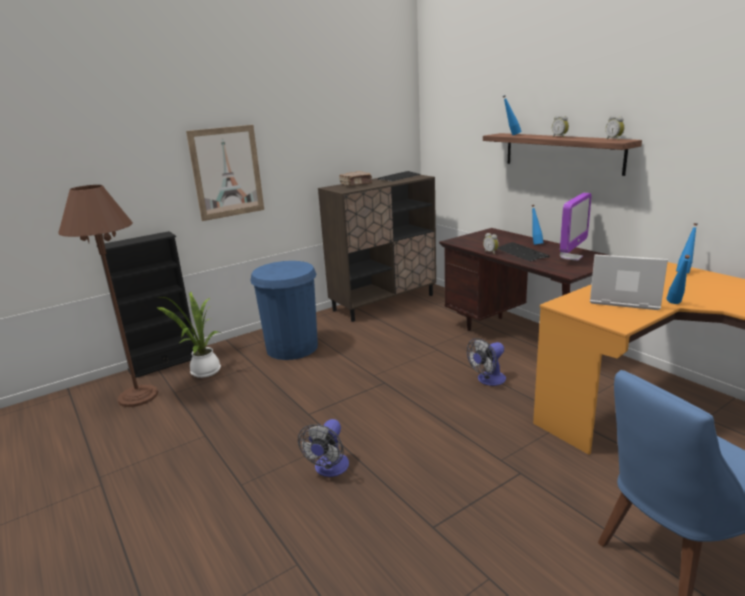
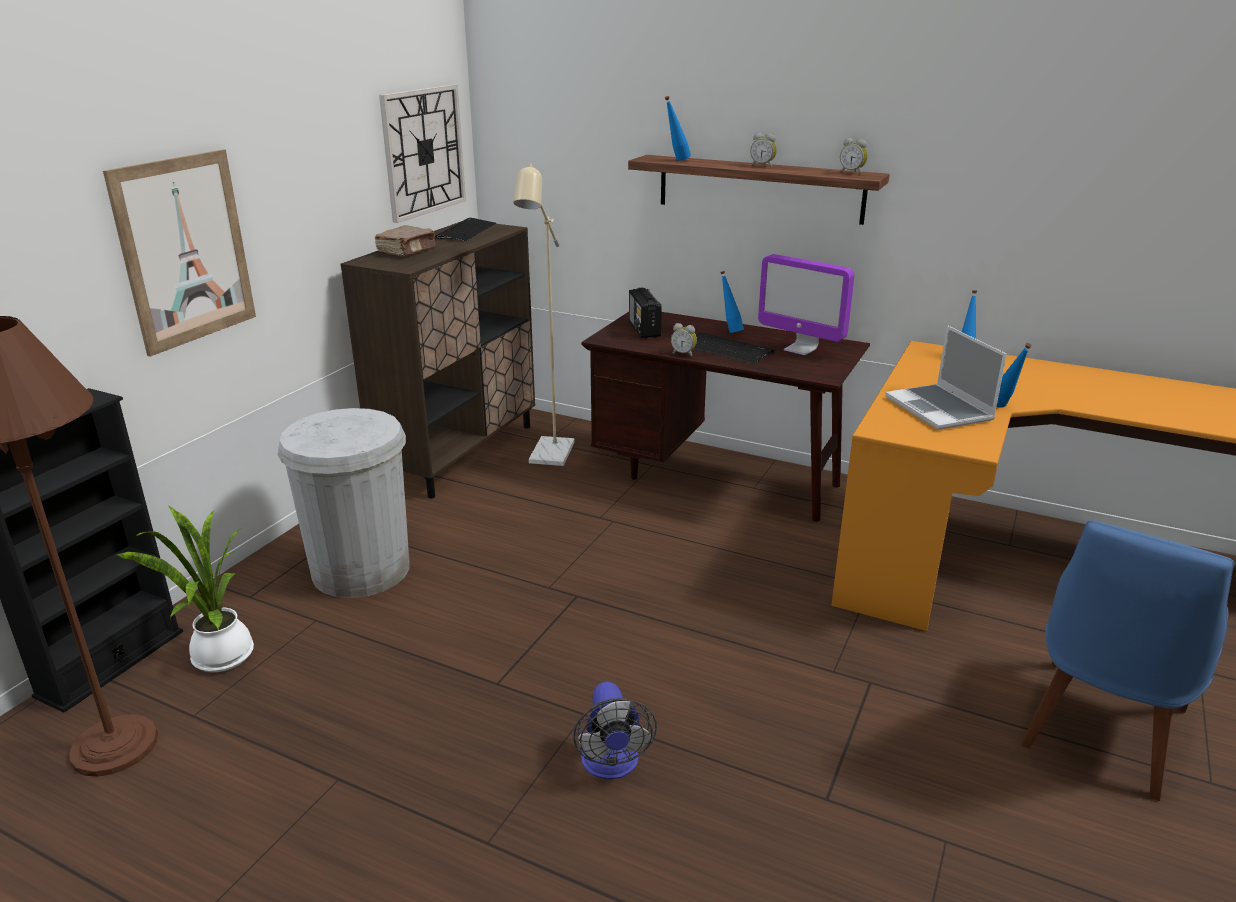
camera: 30 degrees left, 5 degrees up
(292, 347) = (361, 570): blue trash can -> white trash can
(382, 133) = (423, 152): none -> wall clock
(430, 312) = (550, 457): none -> beige floor lamp
(483, 239) = (644, 330): none -> radio
(488, 380) = (724, 555): fan -> none
(571, 257) = (800, 349): monitor -> monitor turned 120 degrees clockwise
(623, 299) = (940, 409): laptop -> laptop turned 105 degrees counterclockwise

